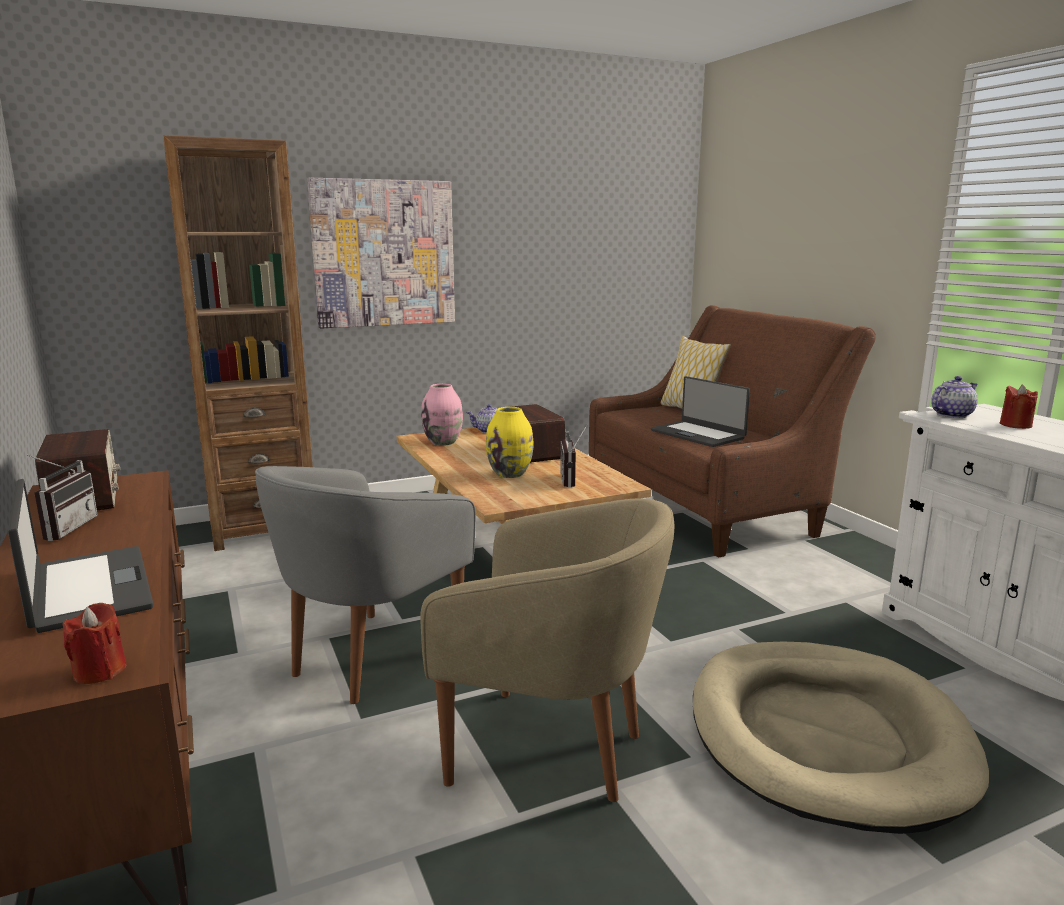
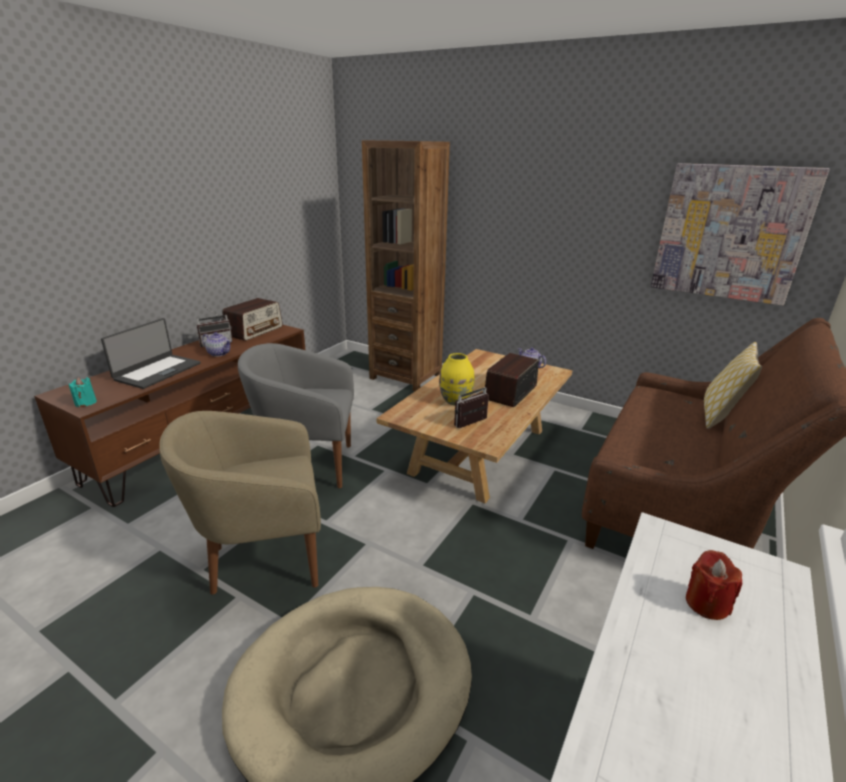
camera: 55 degrees right, 10 degrees up
(100, 671) = (86, 403): red candle -> turquoise candle
(384, 253) = (512, 219): picture -> picture (730, 233)
(443, 442) = (484, 363): pink vase -> none
(552, 750) = (262, 560): beige armchair -> beige armchair turned 90 degrees clockwise
(698, 434) = (650, 438): laptop -> none
(951, 415) = (687, 545): teapot -> teapot (219, 353)

